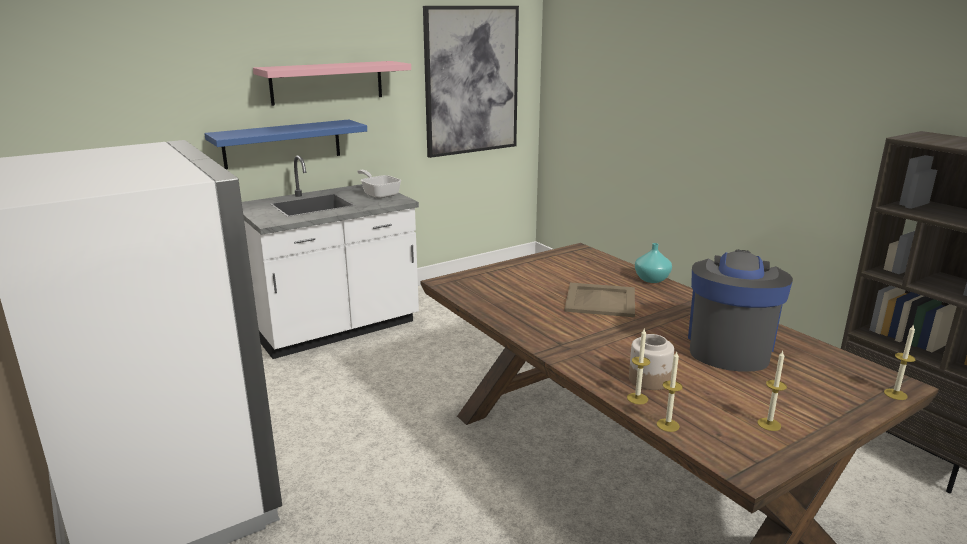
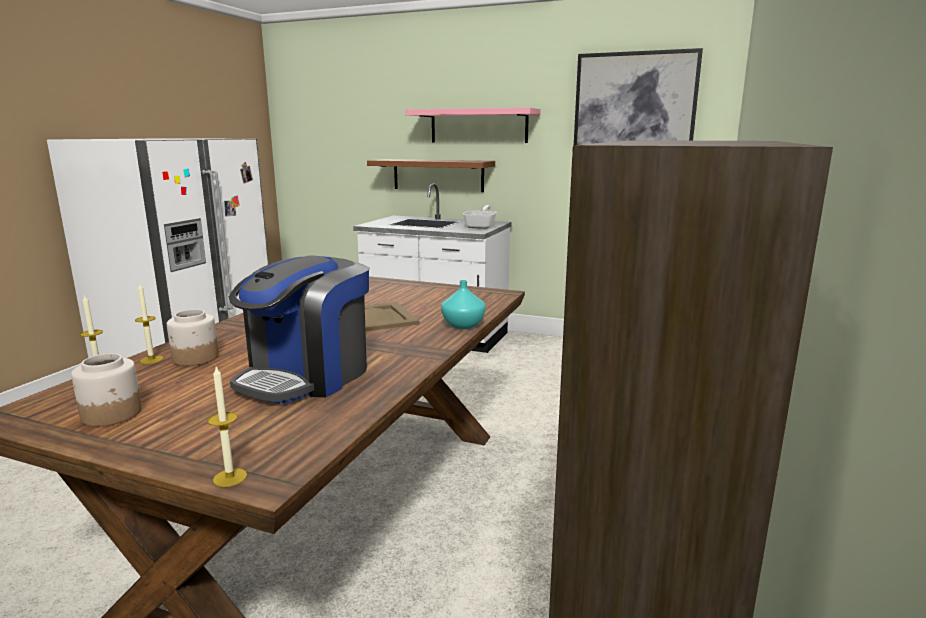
camera: 55 degrees right, 5 degrees down
(282, 144) = (438, 175): blue shelf -> brown shelf
(729, 346) = (307, 376): coffee machine -> coffee machine turned 135 degrees clockwise
(769, 424) = (112, 414): candle -> jar

